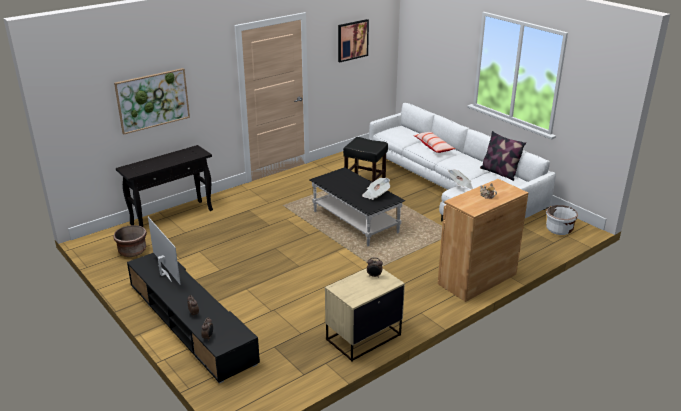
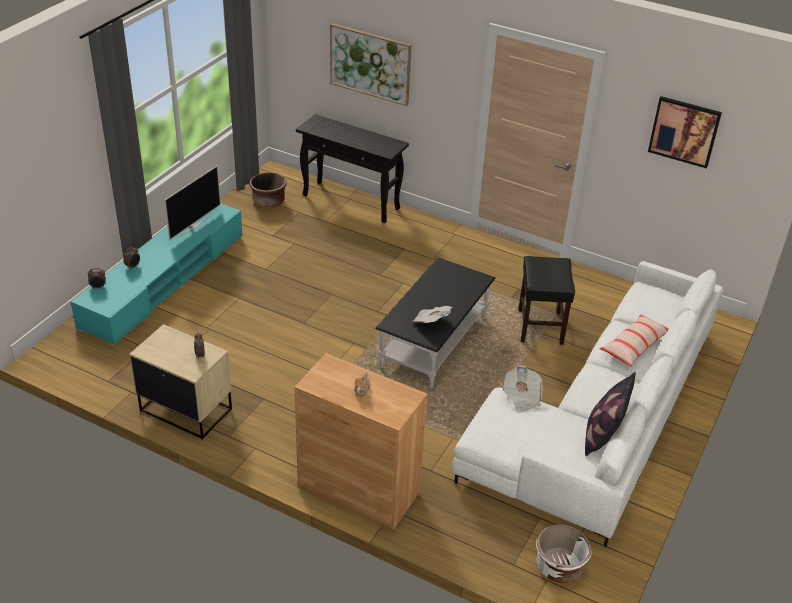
camera: 65 degrees right, 10 degrees up
(190, 322) = (164, 280): black tv stand -> turquoise tv stand

